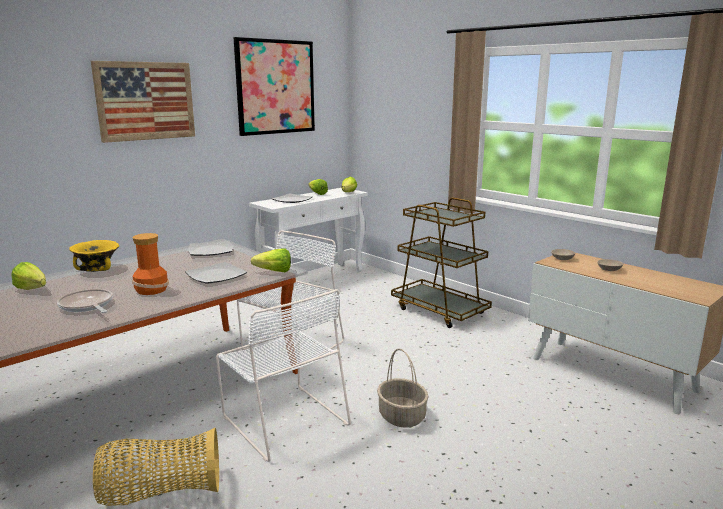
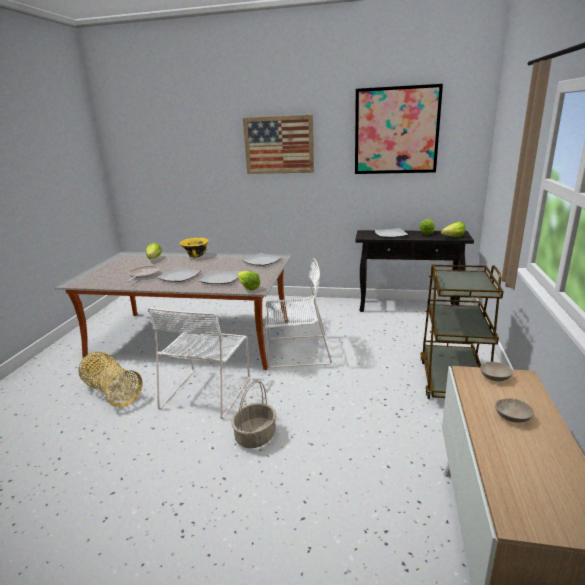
camera: 55 degrees right, 5 degrees up
(150, 290) = (179, 276): vase -> plate
(313, 278) = (408, 307): white console table -> black console table

